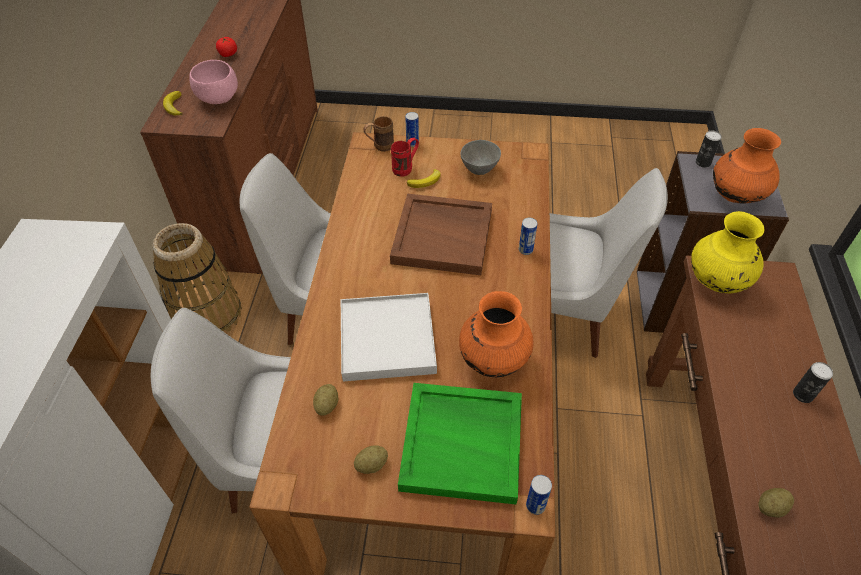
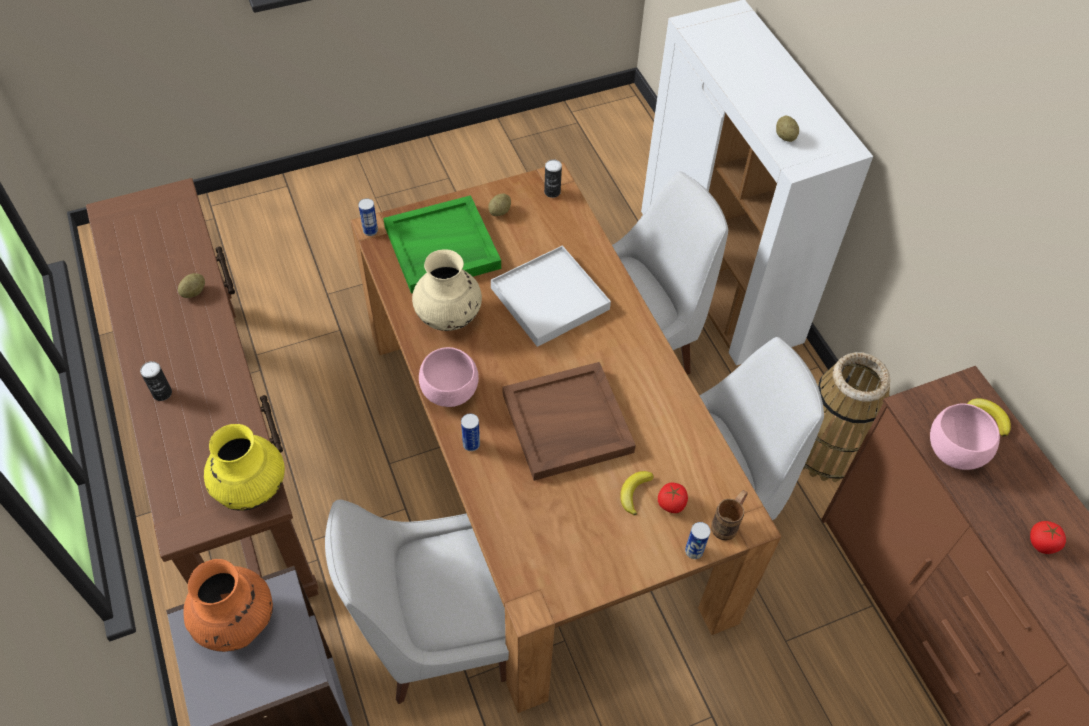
camera: 150 degrees right, 5 degrees up
(327, 405) = (560, 233): potato -> potato (785, 136)
(406, 168) = (671, 503): red mug -> tomato
(479, 170) = (582, 540): grey bowl -> none
(493, 360) = (449, 317): orange vase -> beige vase
(523, 293) = (451, 392): none -> pink bowl
(703, 163) = (288, 674): can -> can (552, 192)

